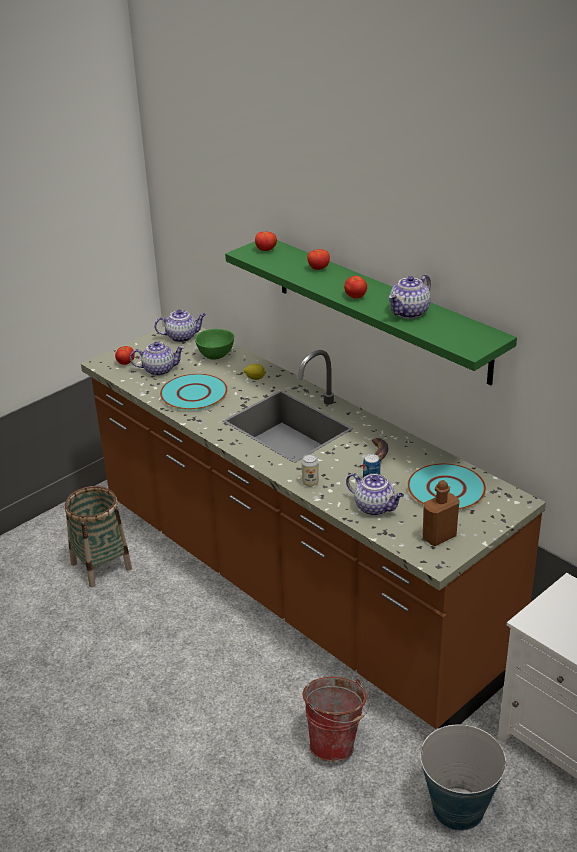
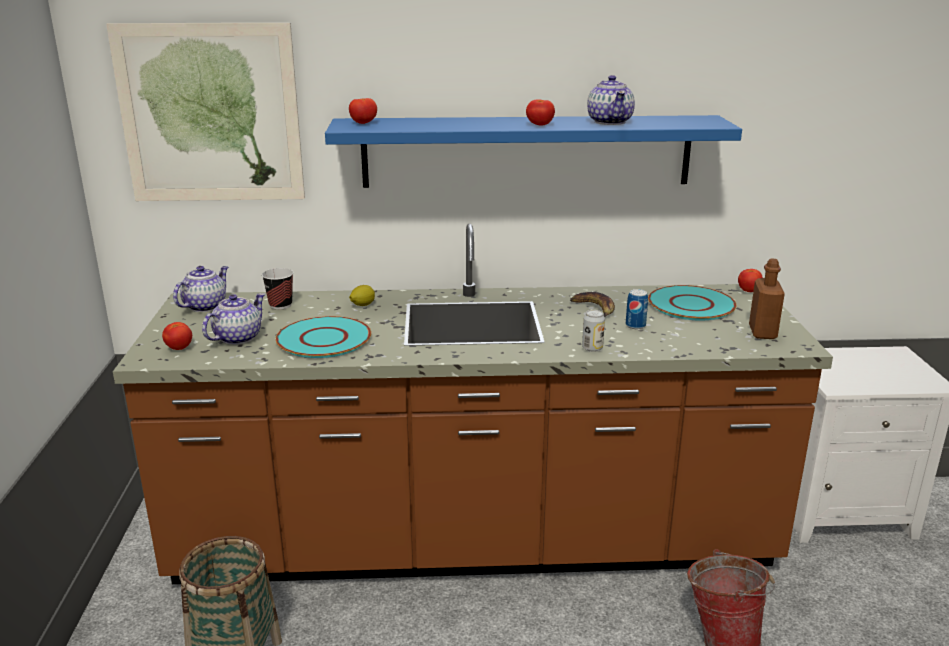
camera: 50 degrees left, 10 degrees down
(206, 208) = (210, 114): none -> picture
(216, 356) = (280, 305): green bowl -> cup
(318, 268) = (452, 121): tomato -> tomato (748, 291)
(375, 507) = (678, 338): teapot -> none
(380, 308) = (526, 151): green shelf -> blue shelf
(457, 808) = (870, 611): bucket -> none

